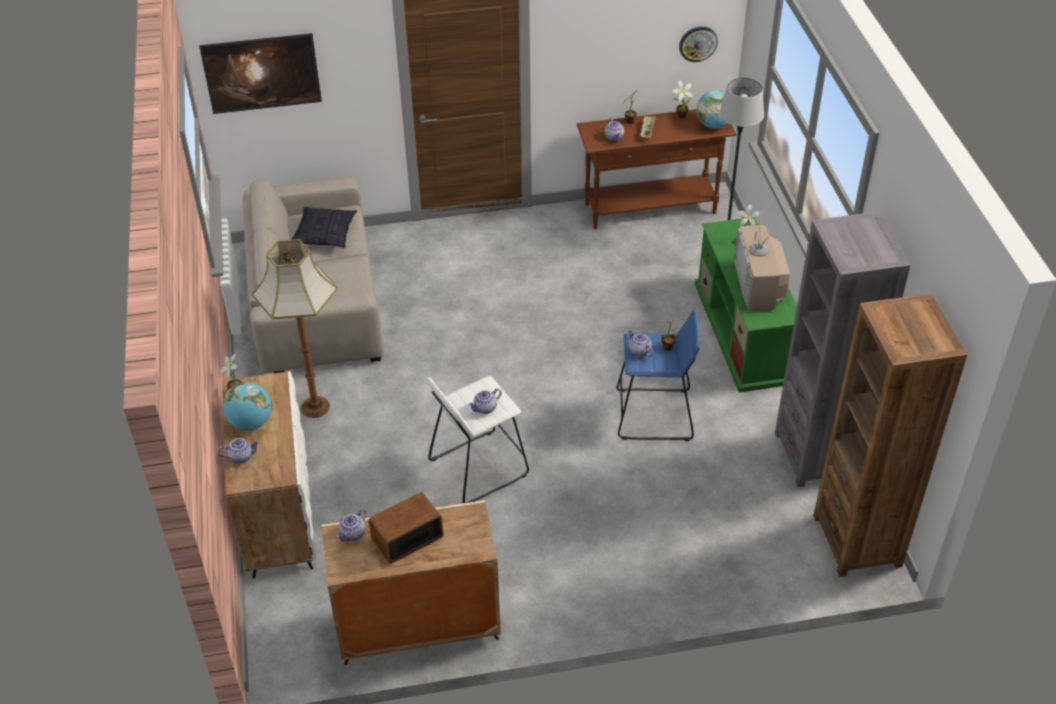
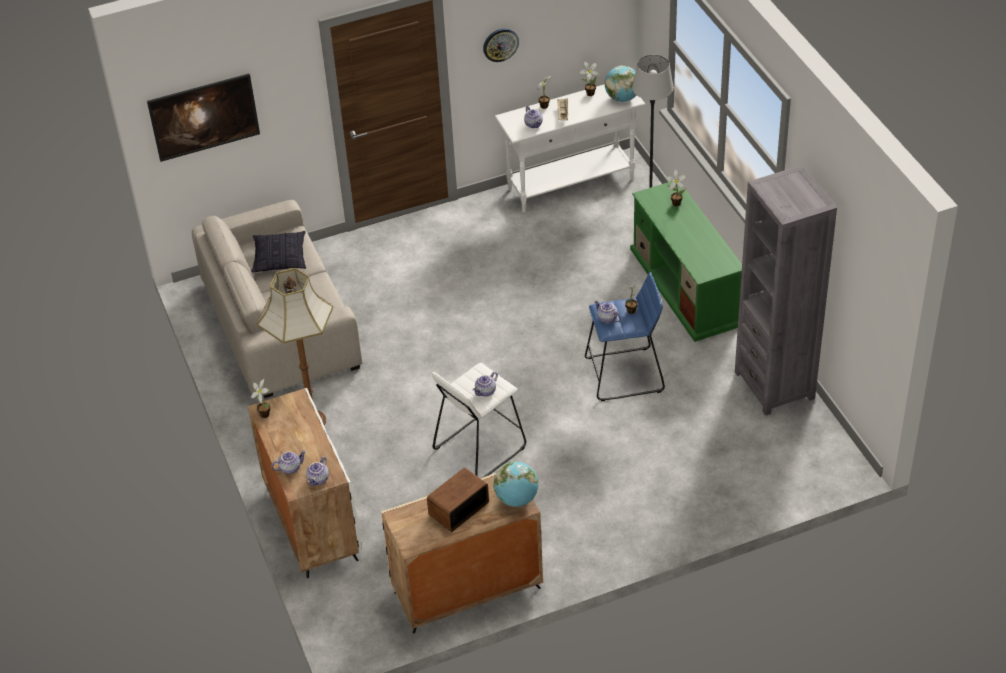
camera: 10 degrees left, 0 degrees up
(251, 423) = (288, 438): globe -> globe (516, 499)
(353, 534) = (411, 514): teapot -> teapot (318, 479)
(651, 209) = (571, 184): brown console table -> white console table
(698, 43) = (597, 25): wall clock -> wall clock (500, 44)
(759, 285) = (697, 242): television -> none
(857, 540) = (826, 451): brown bookcase -> none

